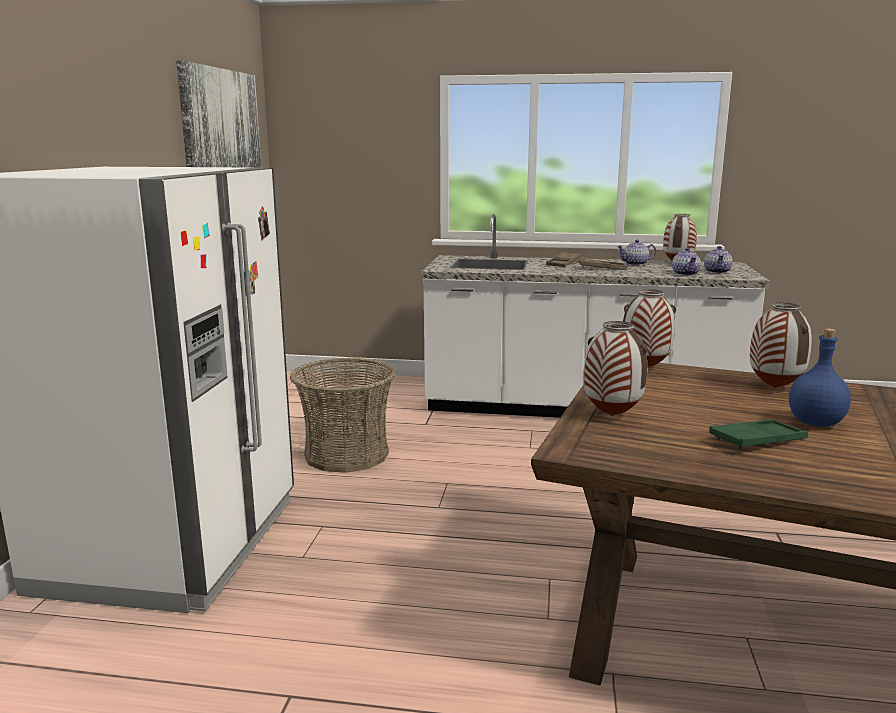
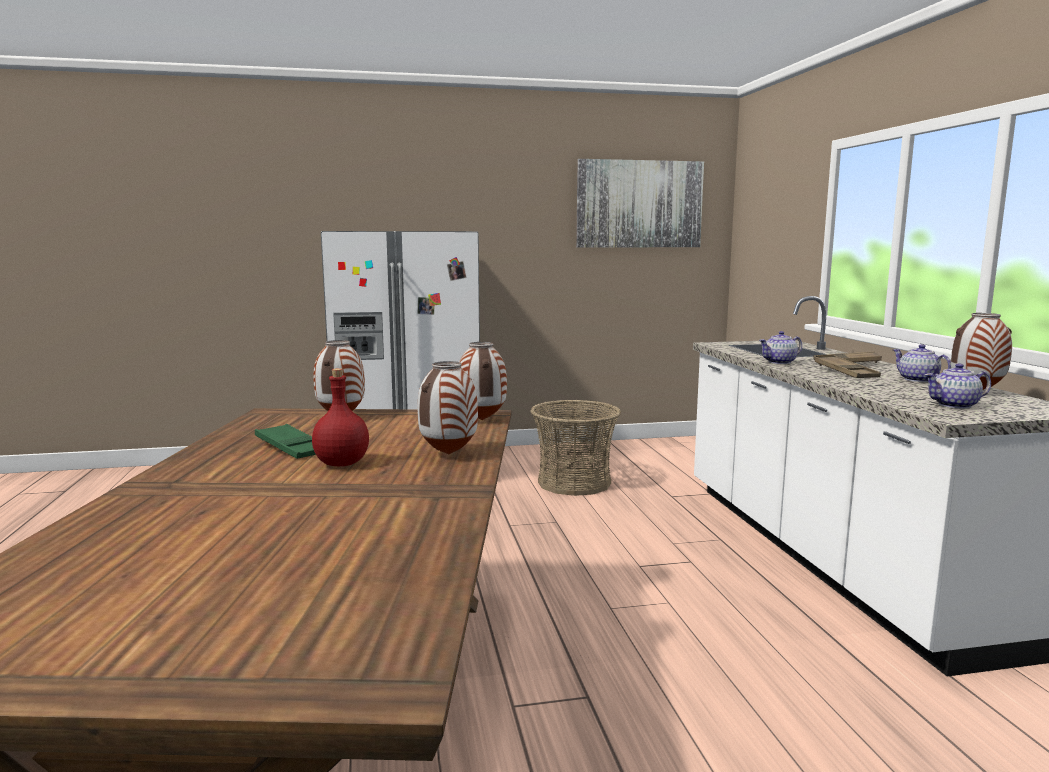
camera: 70 degrees right, 5 degrees down
(685, 274) = (893, 395): teapot -> teapot (780, 362)
(816, 423) = (341, 464): blue bottle -> red bottle

